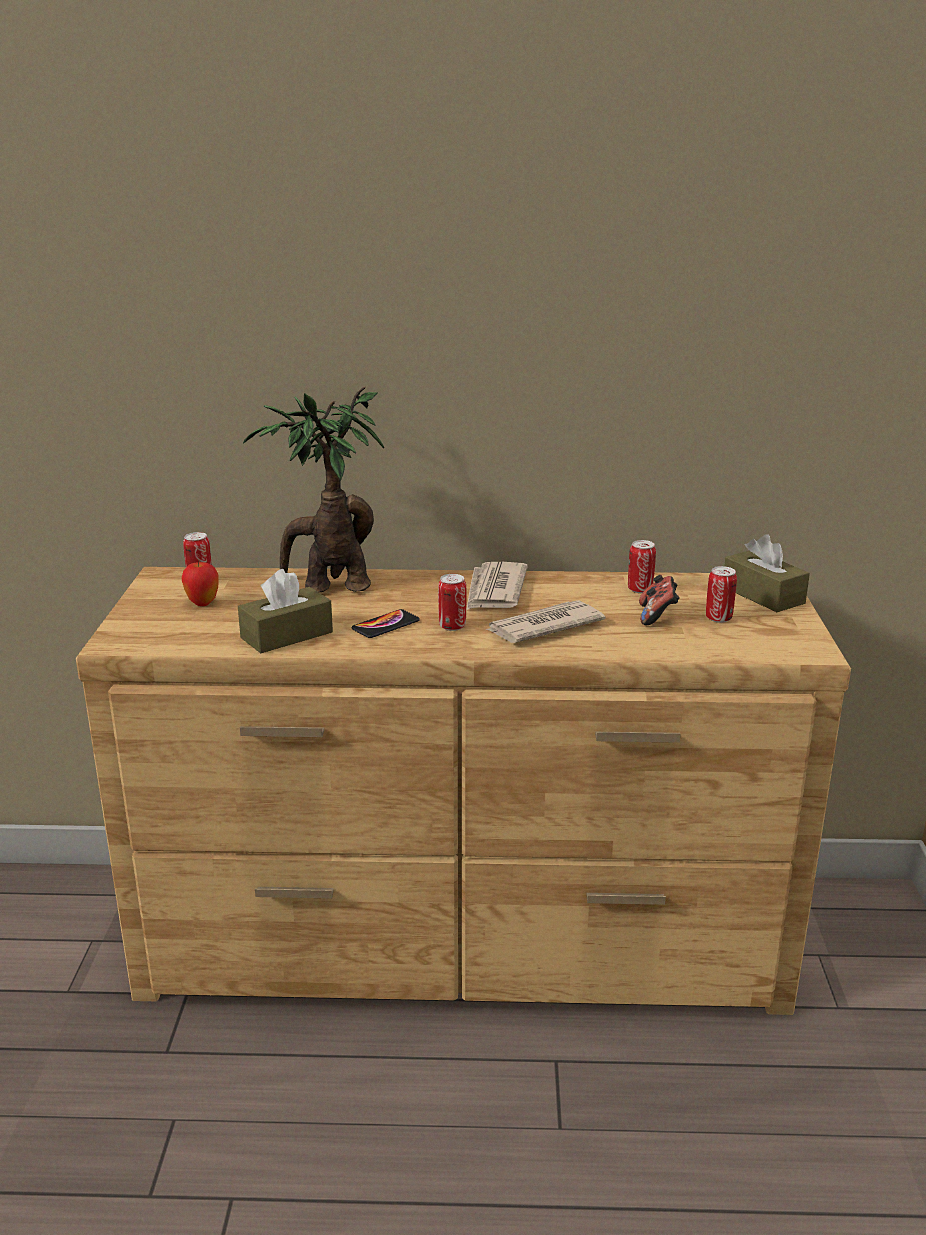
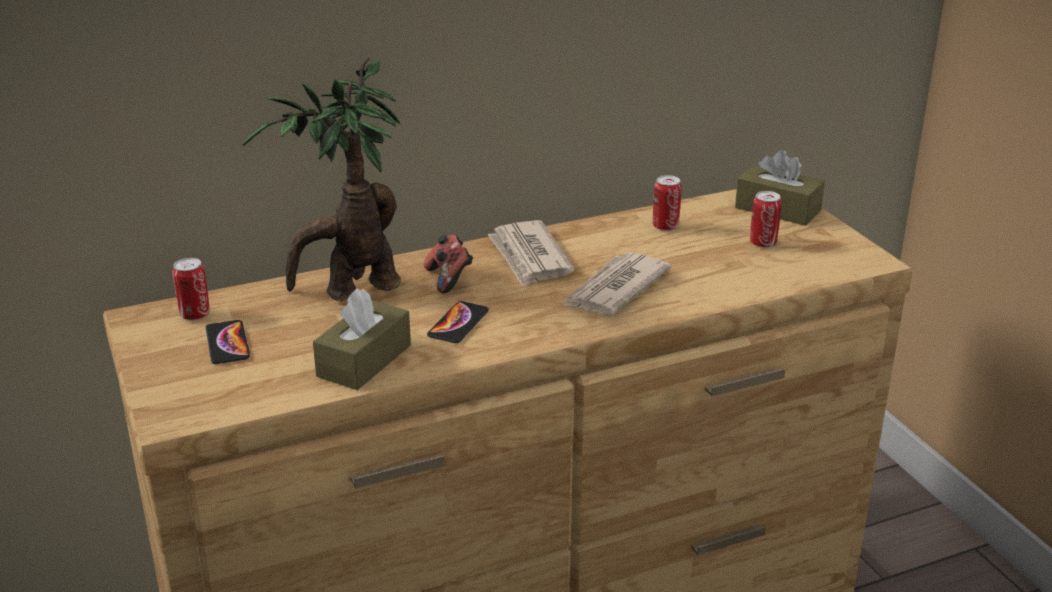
camera: 25 degrees left, 5 degrees up
(202, 603) = (227, 343): apple -> phone
(452, 626) = (527, 309): can -> none
(657, 616) = (708, 253): game controller -> game controller (449, 279)

